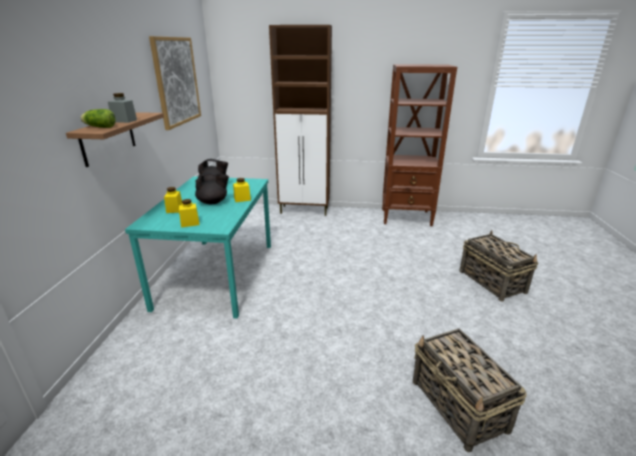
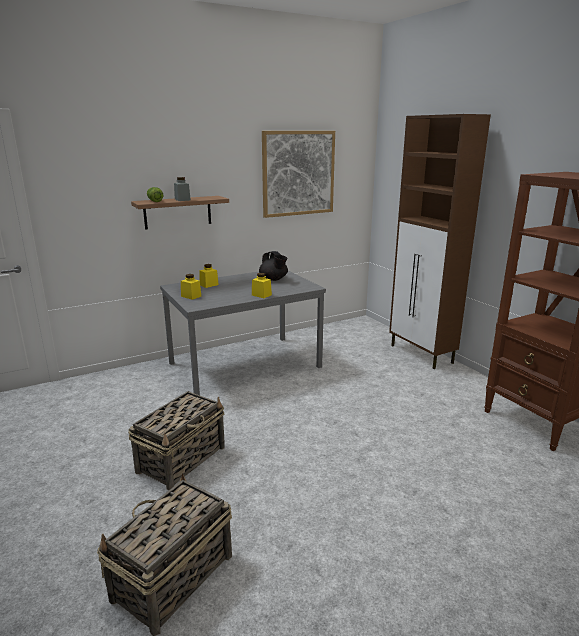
camera: 55 degrees right, 5 degrees down
(213, 202) = (239, 289): black teapot -> none
(218, 275) = (244, 365): turquoise dining table -> grey dining table
(491, 281) = (475, 552): basket -> basket (182, 459)

